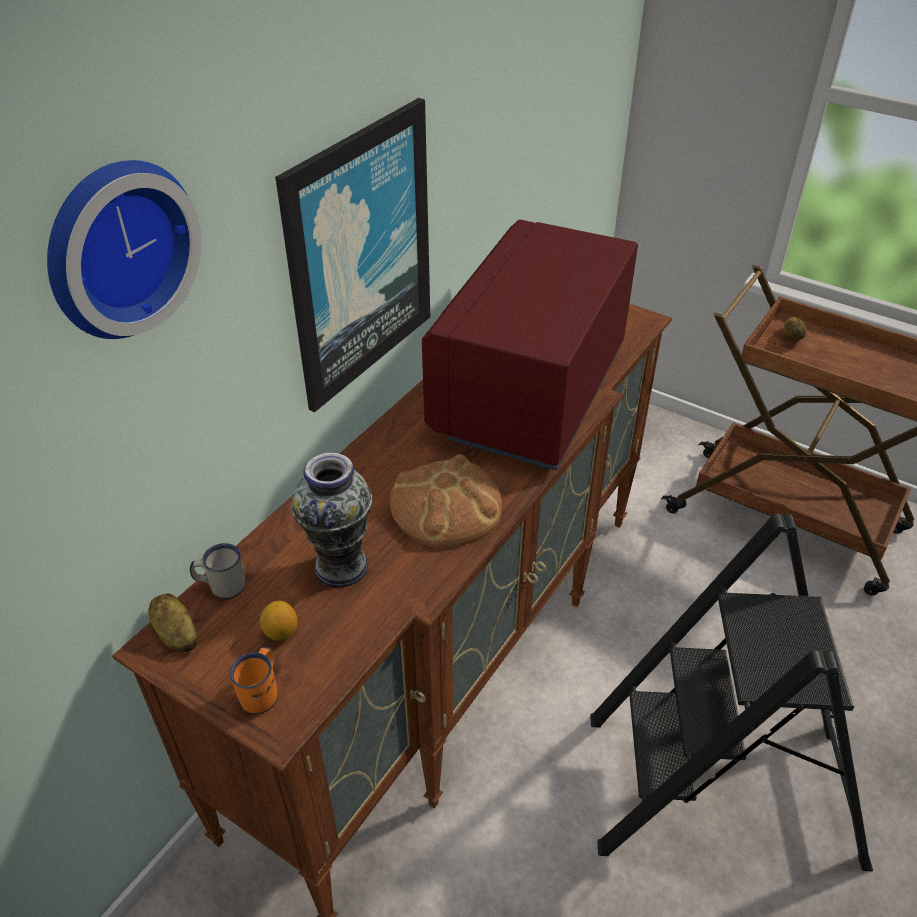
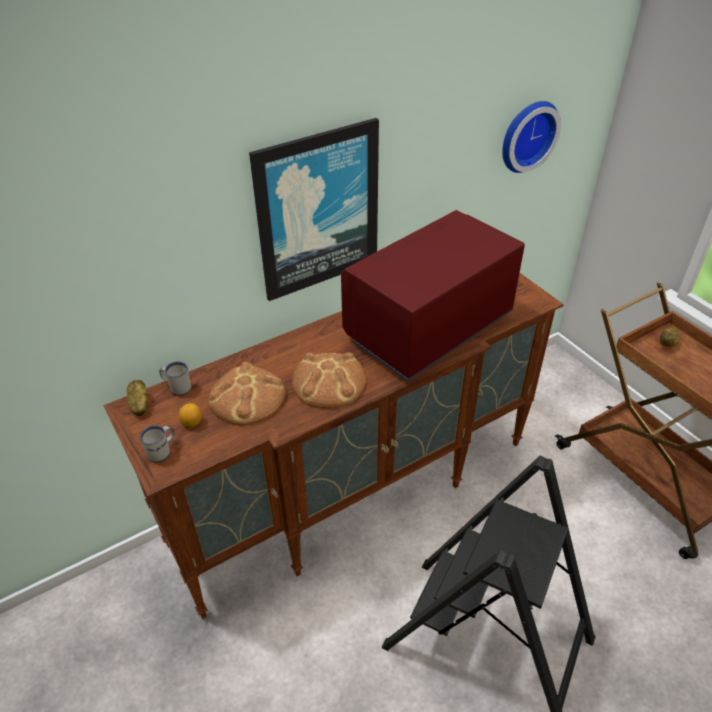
camera: 25 degrees right, 0 degrees up
(116, 247) = (129, 176): wall clock -> wall clock (526, 135)
(262, 692) = (162, 451): orange mug -> white mug
(342, 566) = (247, 397): vase -> bread

